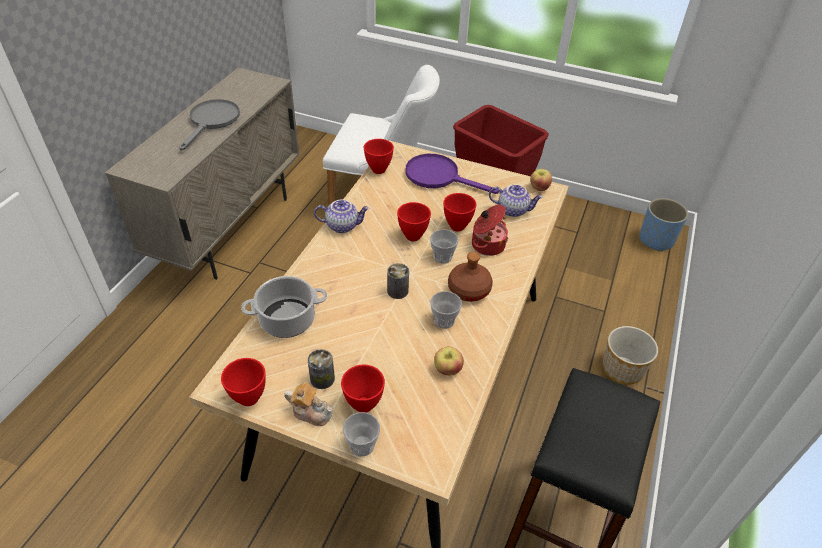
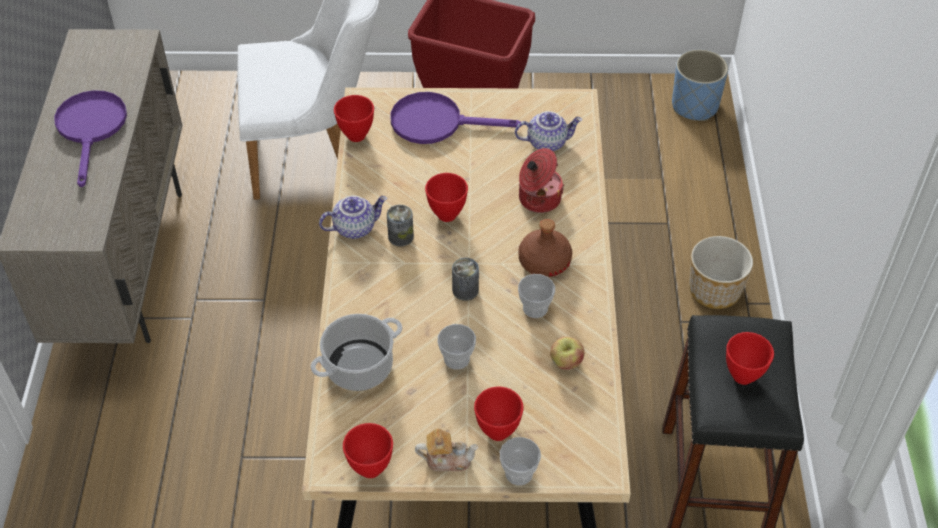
camera: 20 degrees left, 5 degrees up
(212, 121) = (91, 129): grey frying pan -> purple frying pan
(322, 379) = (438, 419): can -> can (401, 236)
(442, 257) = (495, 230): cup -> cup (457, 359)
(457, 227) = (493, 186): red bowl -> red bowl (743, 377)
(539, 188) = (564, 102): apple -> none

